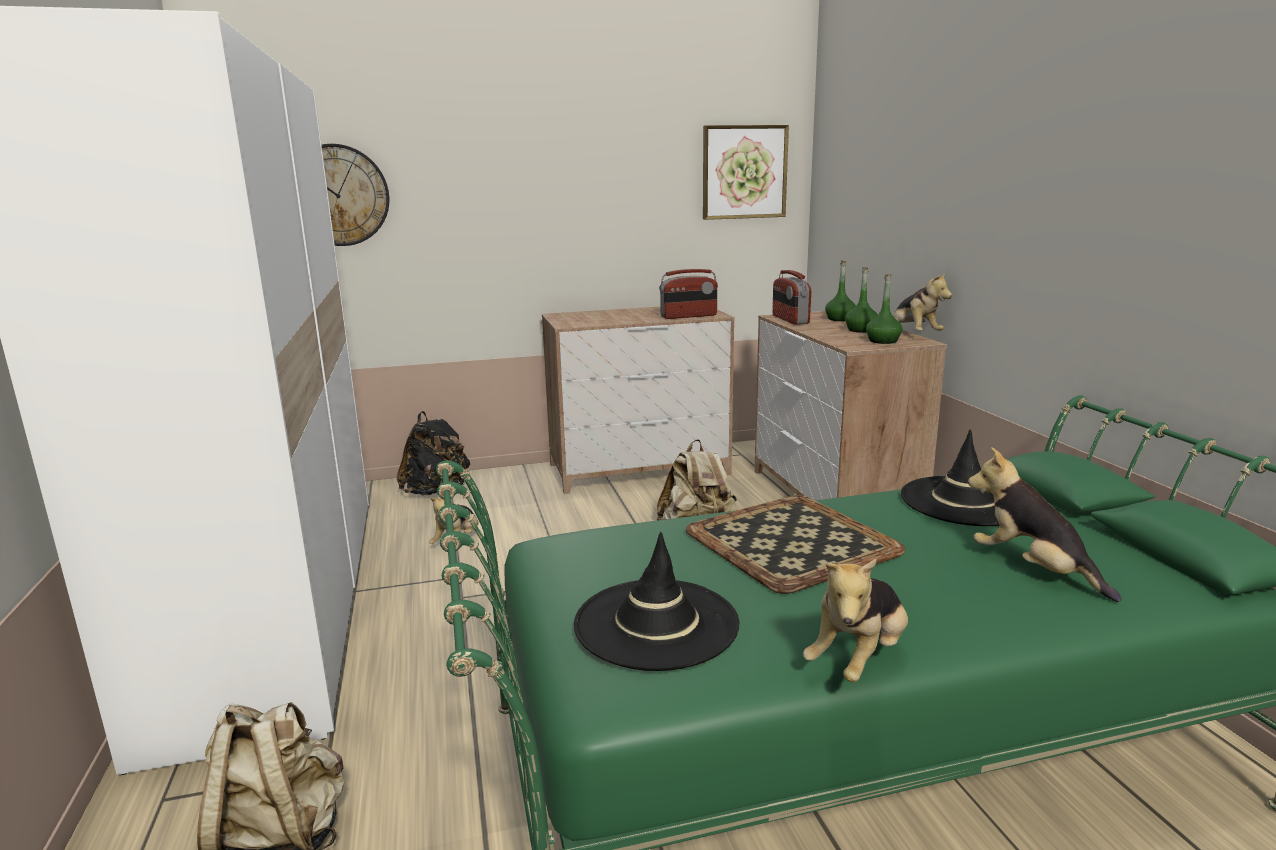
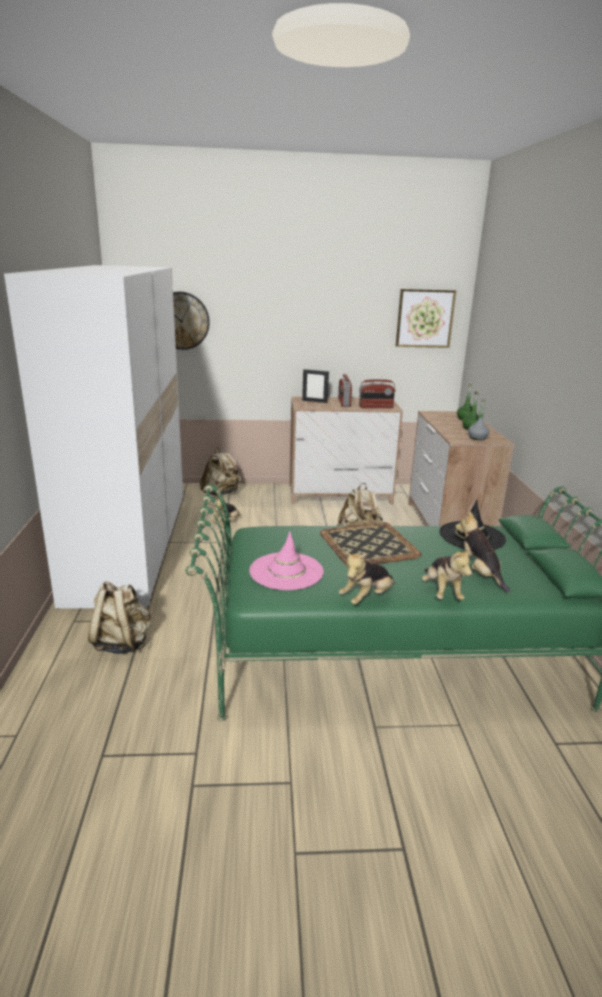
camera: 10 degrees right, 5 degrees up
(436, 491) = (221, 493): black backpack -> beige backpack
(584, 316) = (315, 401): none -> picture frame
(656, 624) = (286, 571): black hat -> pink hat
(789, 319) = (434, 416): radio -> radio (344, 403)
(882, 341) = (477, 438): green bottle -> grey bottle
(913, 334) = (500, 435): plush toy -> plush toy (442, 592)

